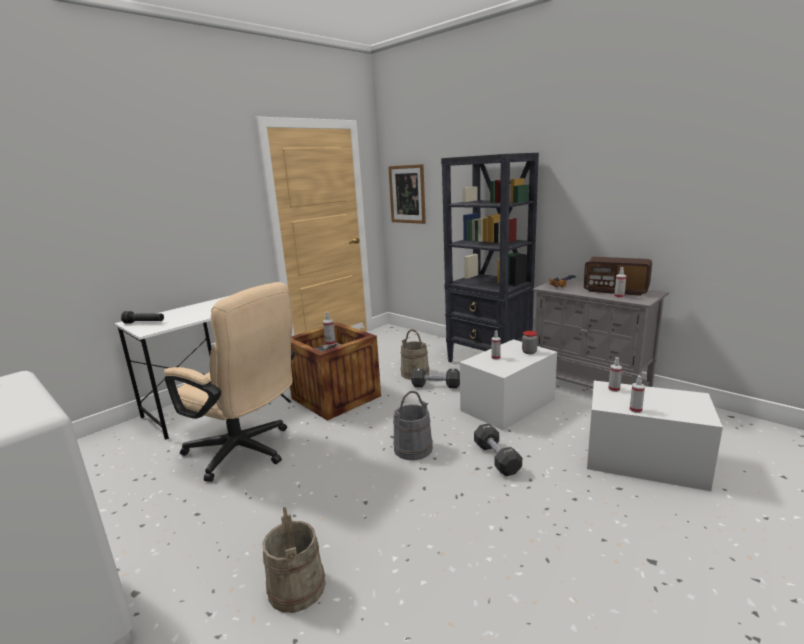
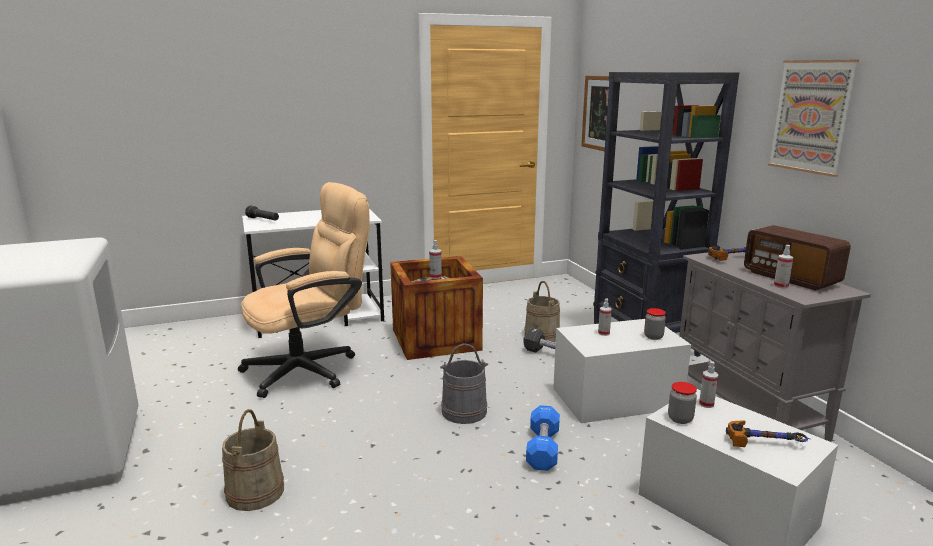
camera: 25 degrees right, 0 degrees up
(246, 452) = (311, 368): beige office chair -> beige office chair turned 90 degrees counterclockwise
(496, 458) = (543, 449): black dumbbell -> blue dumbbell
(603, 178) = (811, 116): none -> picture
(612, 404) = (680, 419): none -> jar
(635, 410) = (701, 433): spray bottle -> none
(674, 404) = (766, 442): none -> hammer

